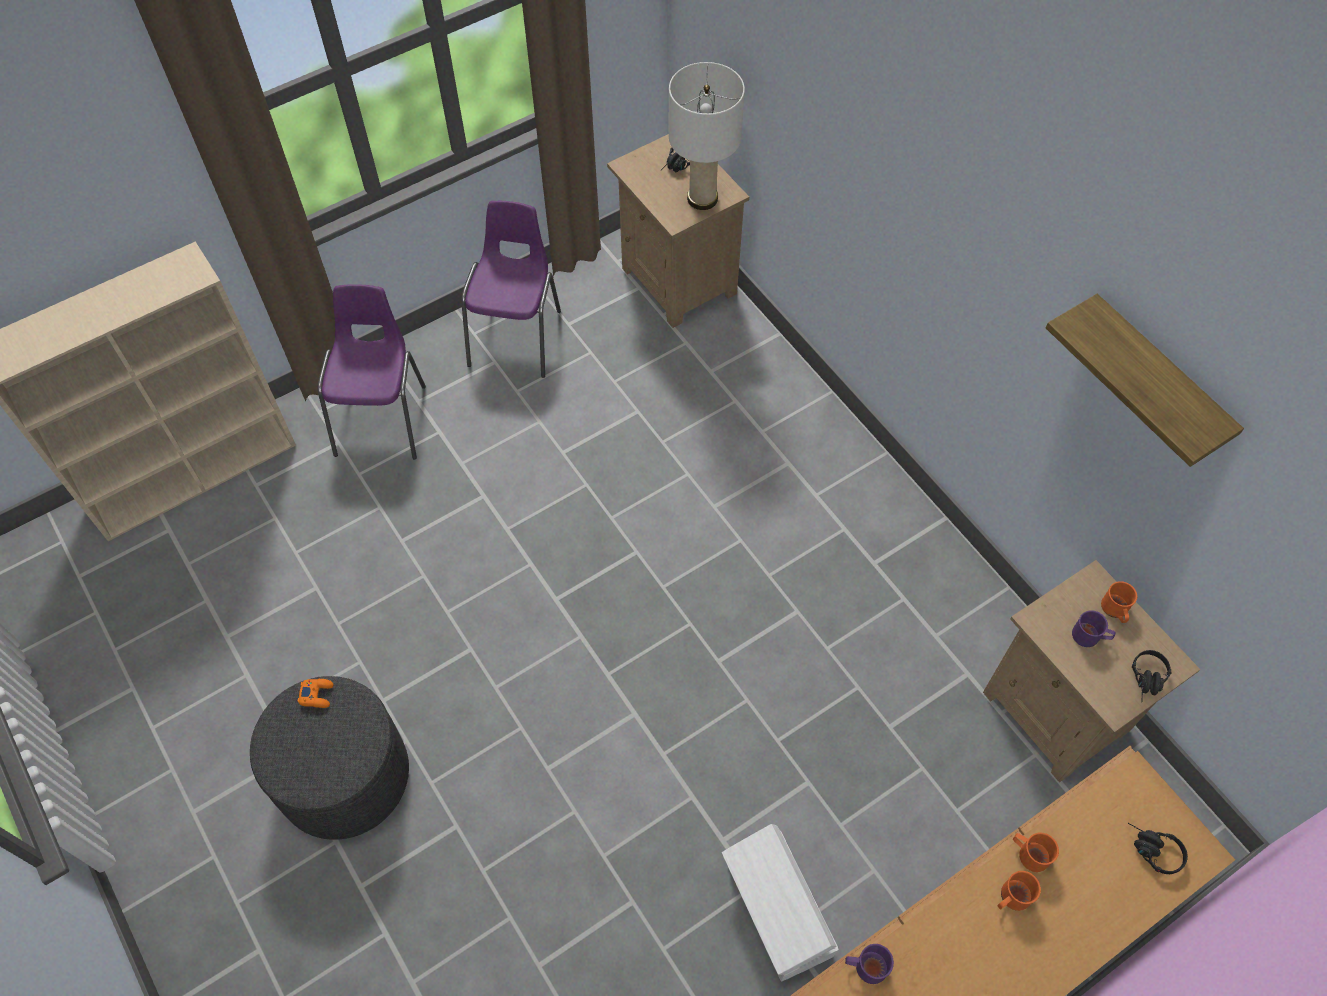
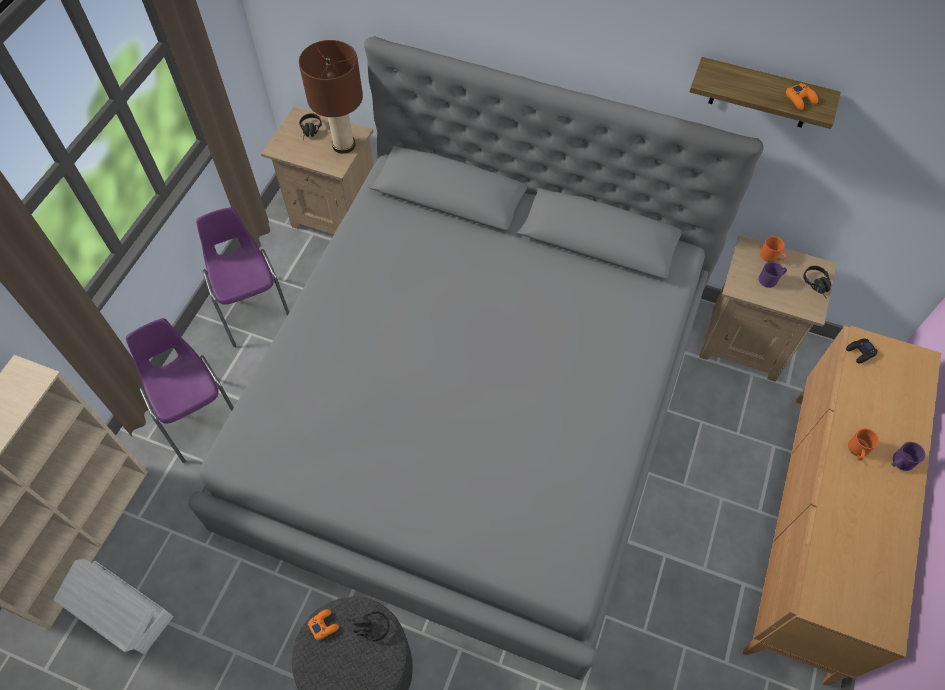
camera: 35 degrees left, 0 degrees up
(665, 583) = (472, 408): none -> grey bed
(702, 198) = (343, 145): white table lamp -> brown table lamp
(777, 911) = (689, 560): white storage box -> white storage box (124, 612)
(866, 966) = (818, 545): purple mug -> purple mug (900, 462)
(1029, 853) = (846, 419): orange mug -> none
(1121, 790) = (860, 352): none -> black game controller
(1151, 850) = (900, 375): black headphones -> black headphones (367, 628)
(1178, 409) = (800, 99): none -> orange game controller

